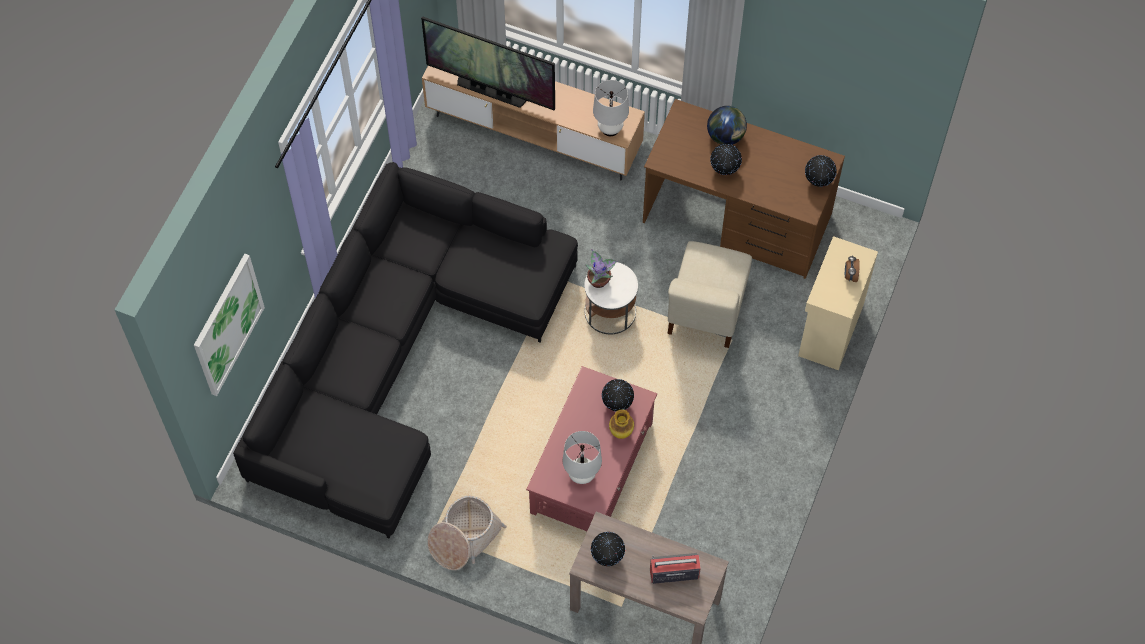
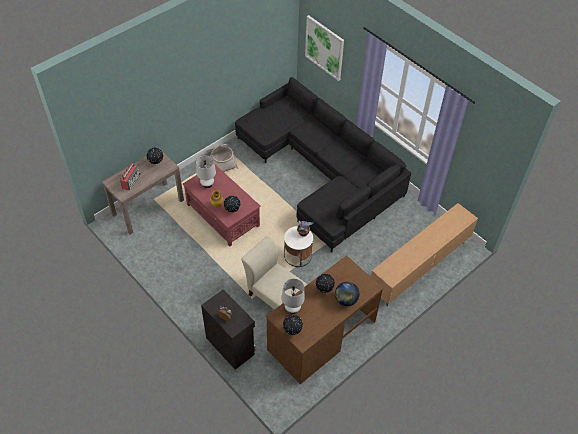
camera: 115 degrees right, 10 degrees down
(491, 90) = (436, 227): television -> none
(610, 128) = (387, 267): white table lamp -> white table lamp (292, 308)
(829, 330) = (230, 345): beige cabinet -> black cabinet

